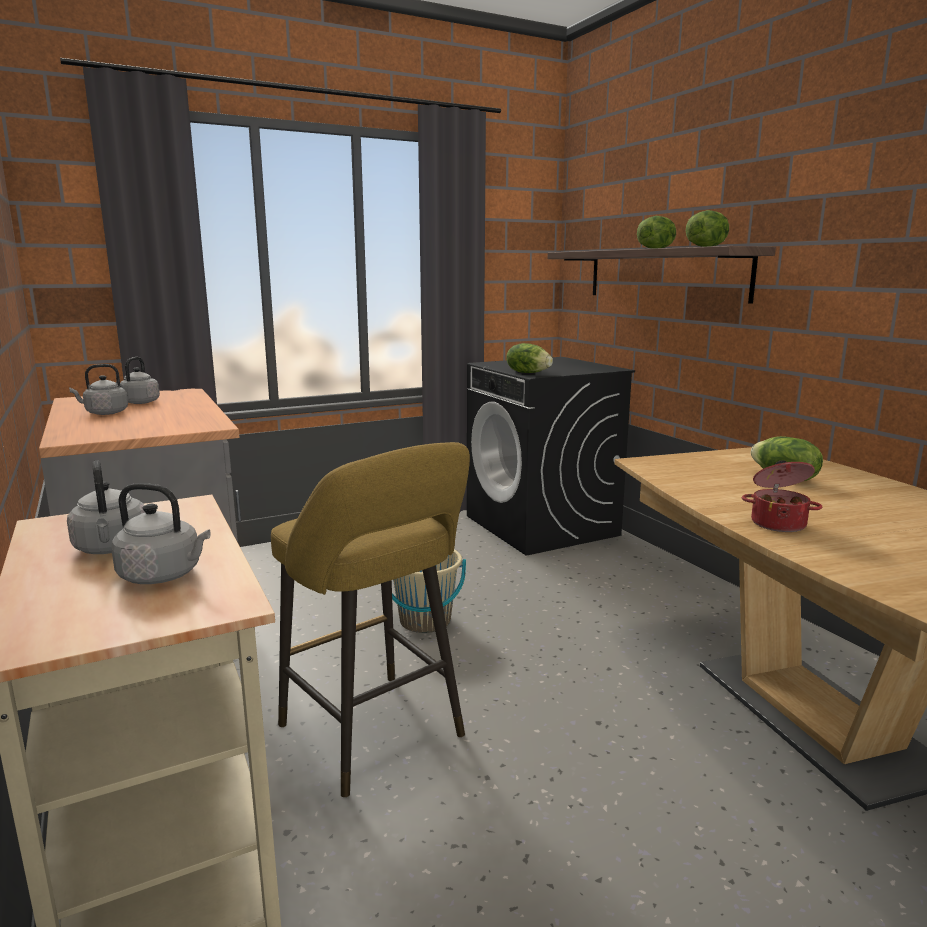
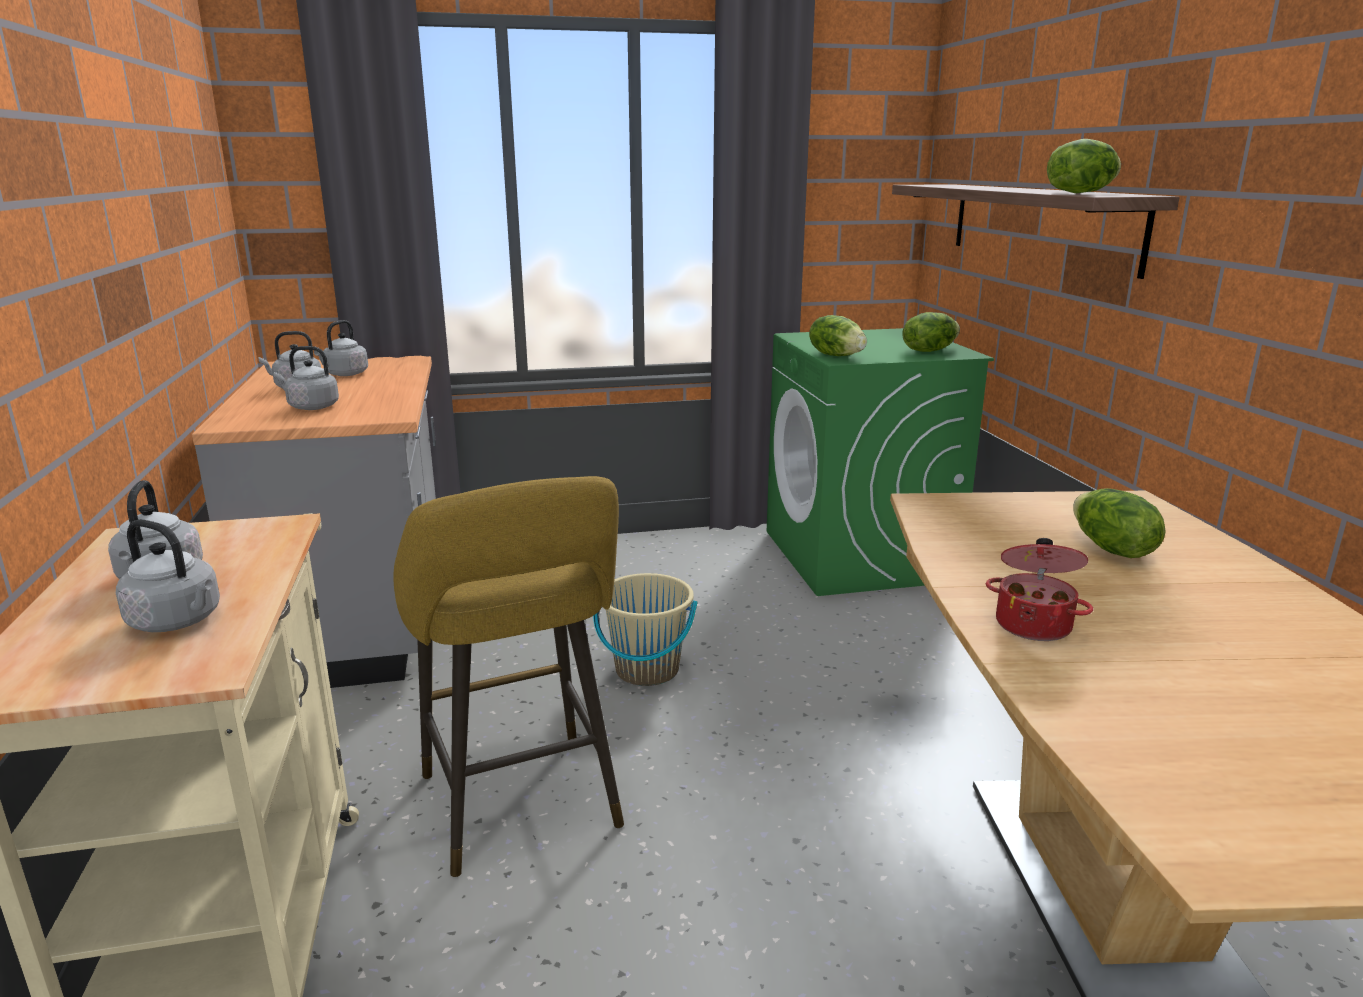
camera: 15 degrees right, 5 degrees up
(133, 424) = (311, 407): none -> grey kettle
(542, 526) = (859, 556): black washing machine -> green washing machine
(656, 249) = (1023, 189): lettuce -> lettuce (929, 350)

